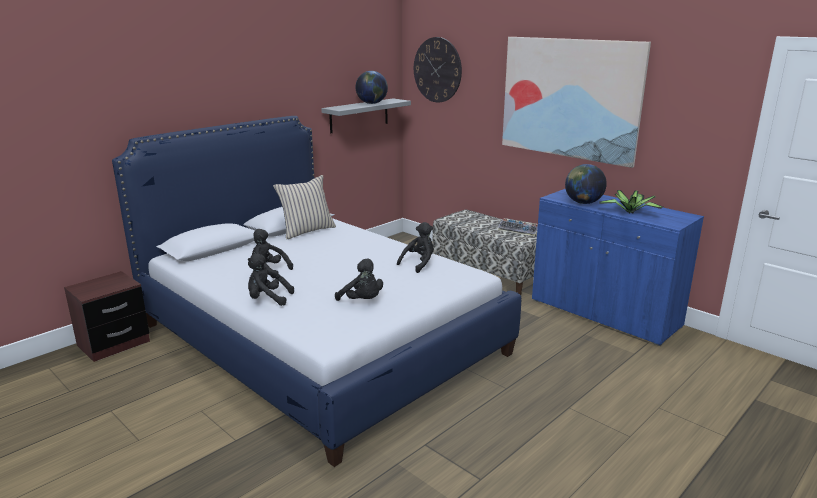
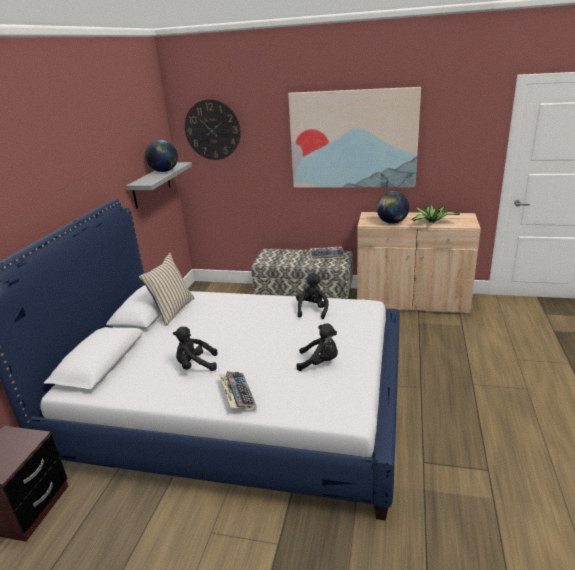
camera: 30 degrees left, 5 degrees up
(267, 299) = (237, 395): black plush toy -> keyboard
(604, 313) = (412, 302): blue cabinet -> beige cabinet

